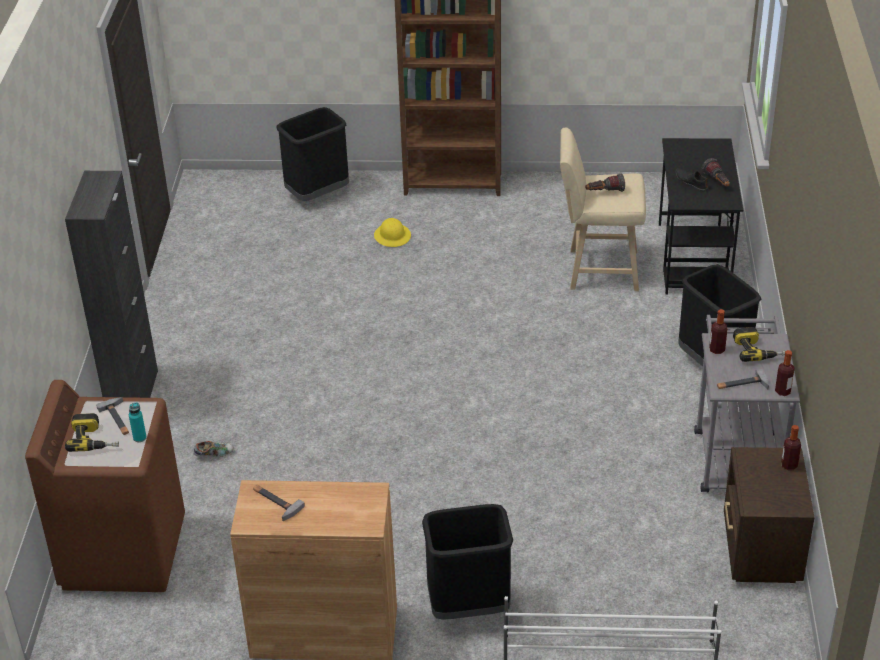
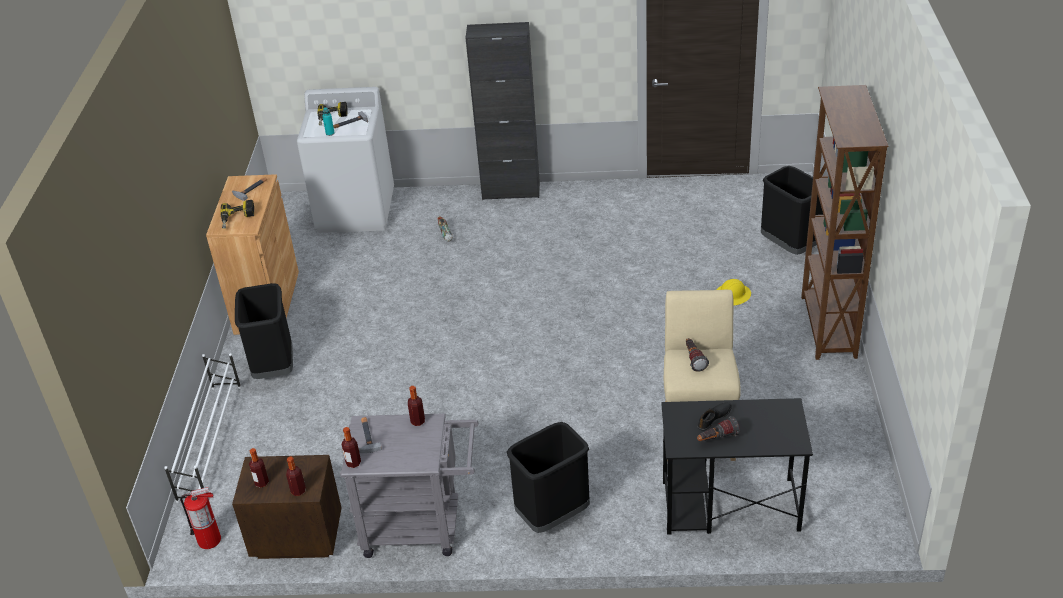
camera: 90 degrees right, 0 degrees up
(123, 551) = (356, 211): brown washing machine -> white washing machine
(758, 350) = (414, 449): power drill -> power drill (237, 218)
(773, 630) = (209, 540): none -> fire extinguisher
(780, 496) = (261, 482): none -> bottle

